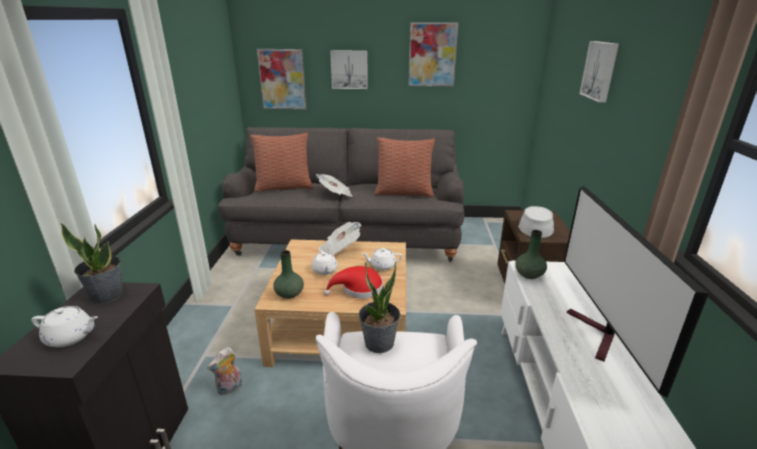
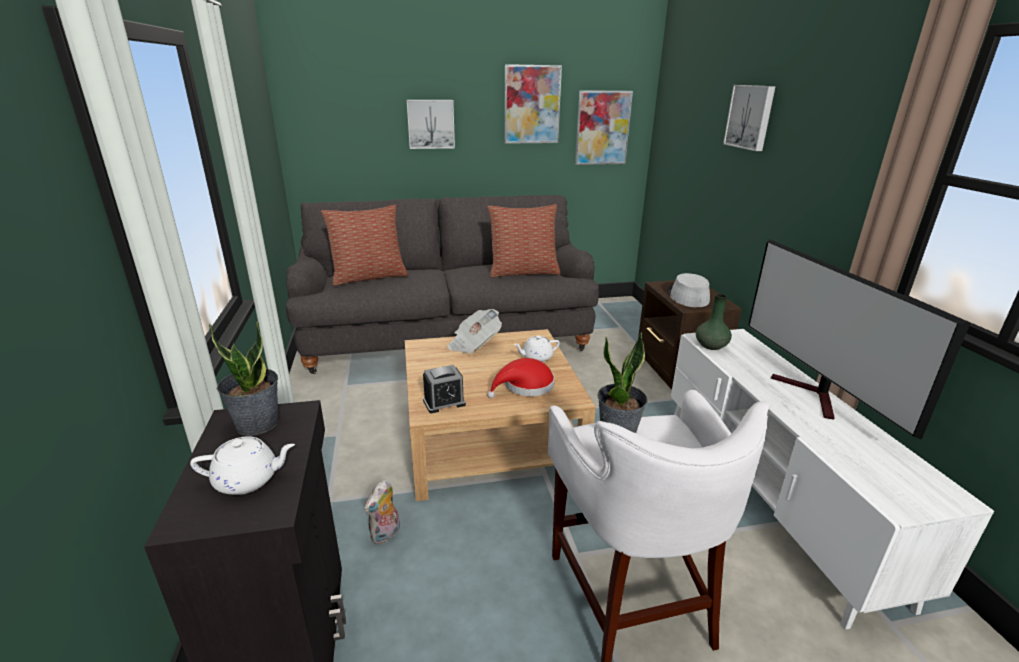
camera: 15 degrees left, 0 degrees up
(282, 79) = (341, 138): picture -> picture (602, 128)
(289, 293) = (444, 402): green vase -> alarm clock
(324, 270) = (471, 371): white teapot -> none
(335, 194) = (441, 280): newspaper -> none

